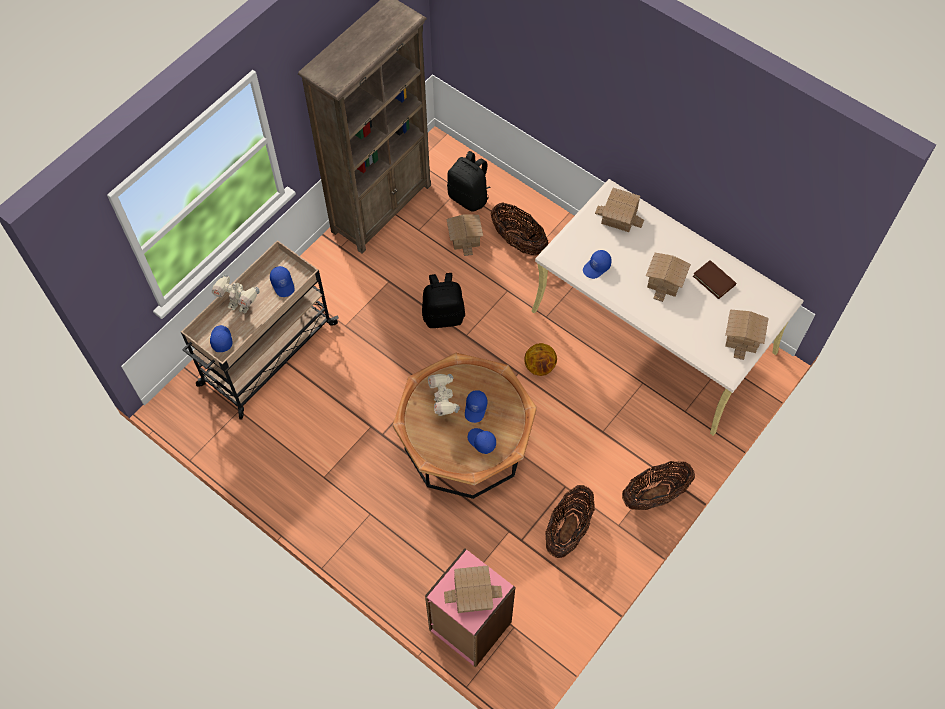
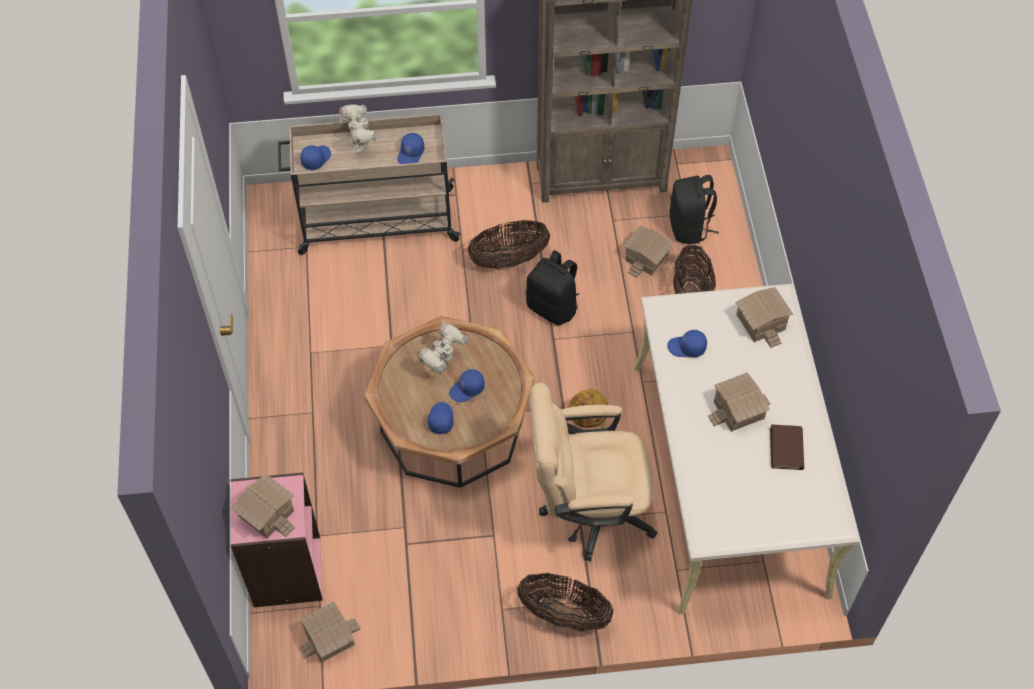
camera: 45 degrees right, 5 degrees down
(568, 530) = (454, 572): basket -> basket (509, 259)
(600, 421) = (587, 509): none -> beige office chair
(741, 336) = (754, 518): toy house -> toy house (329, 637)

